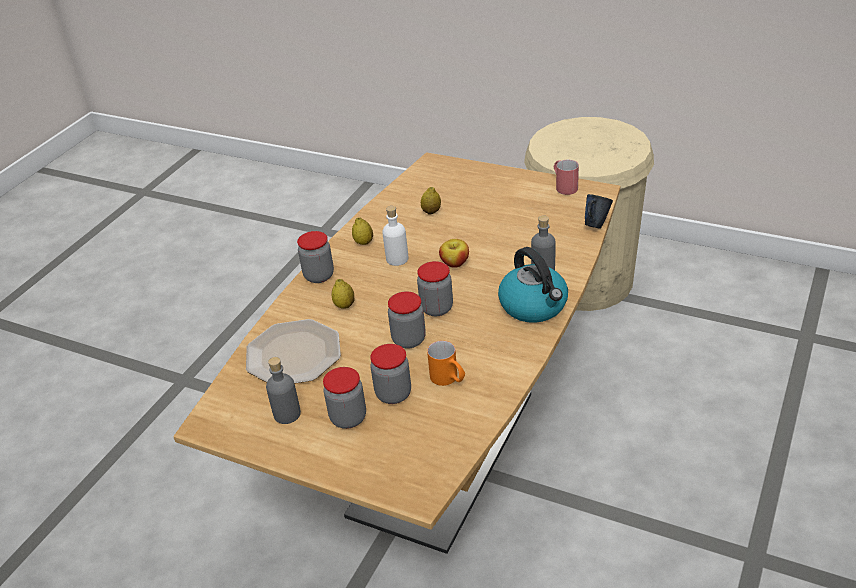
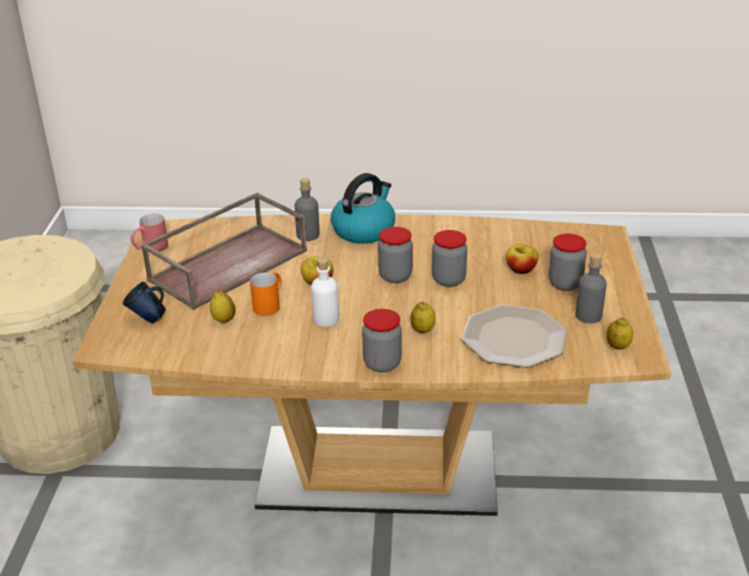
camera: 115 degrees left, 5 degrees down
(363, 242) = (304, 351): lemon -> lemon (618, 346)
(393, 394) = (521, 270): jar -> apple
(448, 380) = (484, 249): orange mug -> orange mug (270, 304)
(515, 221) = (229, 264): none -> brown tray
(595, 224) = (221, 222): blue mug -> blue mug (147, 320)

